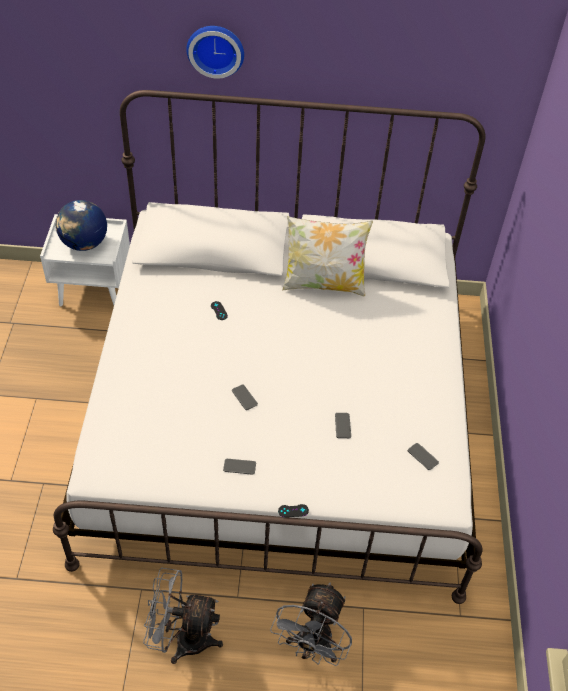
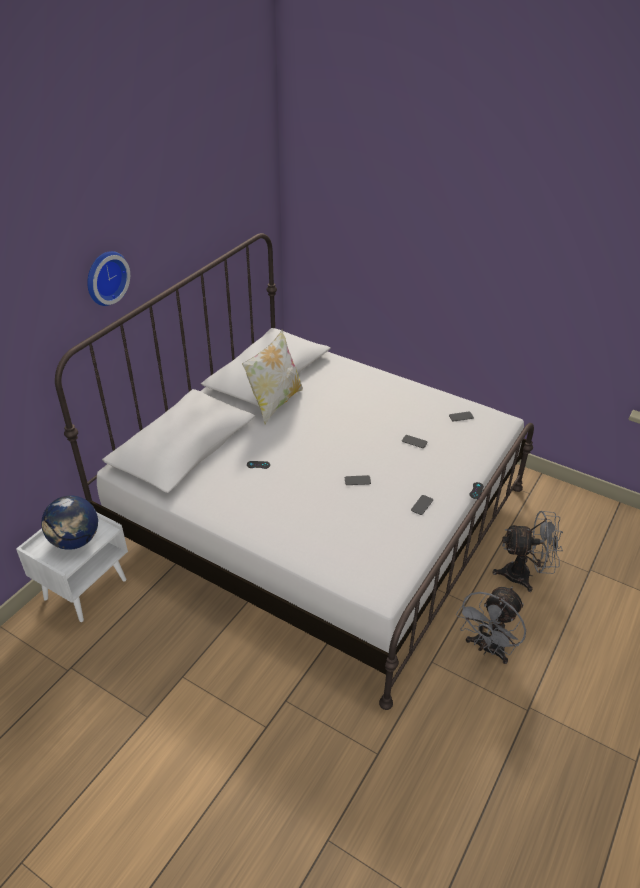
camera: 60 degrees left, 10 degrees down
(312, 647) = (524, 575): grey fan -> grey fan turned 45 degrees counterclockwise

